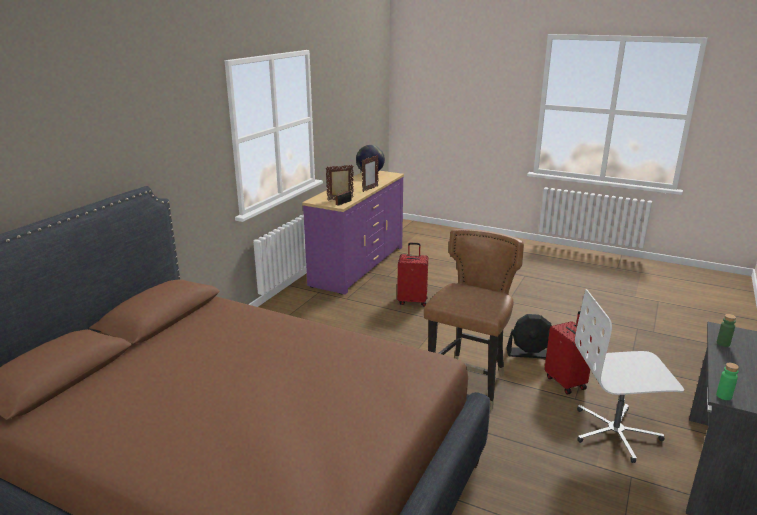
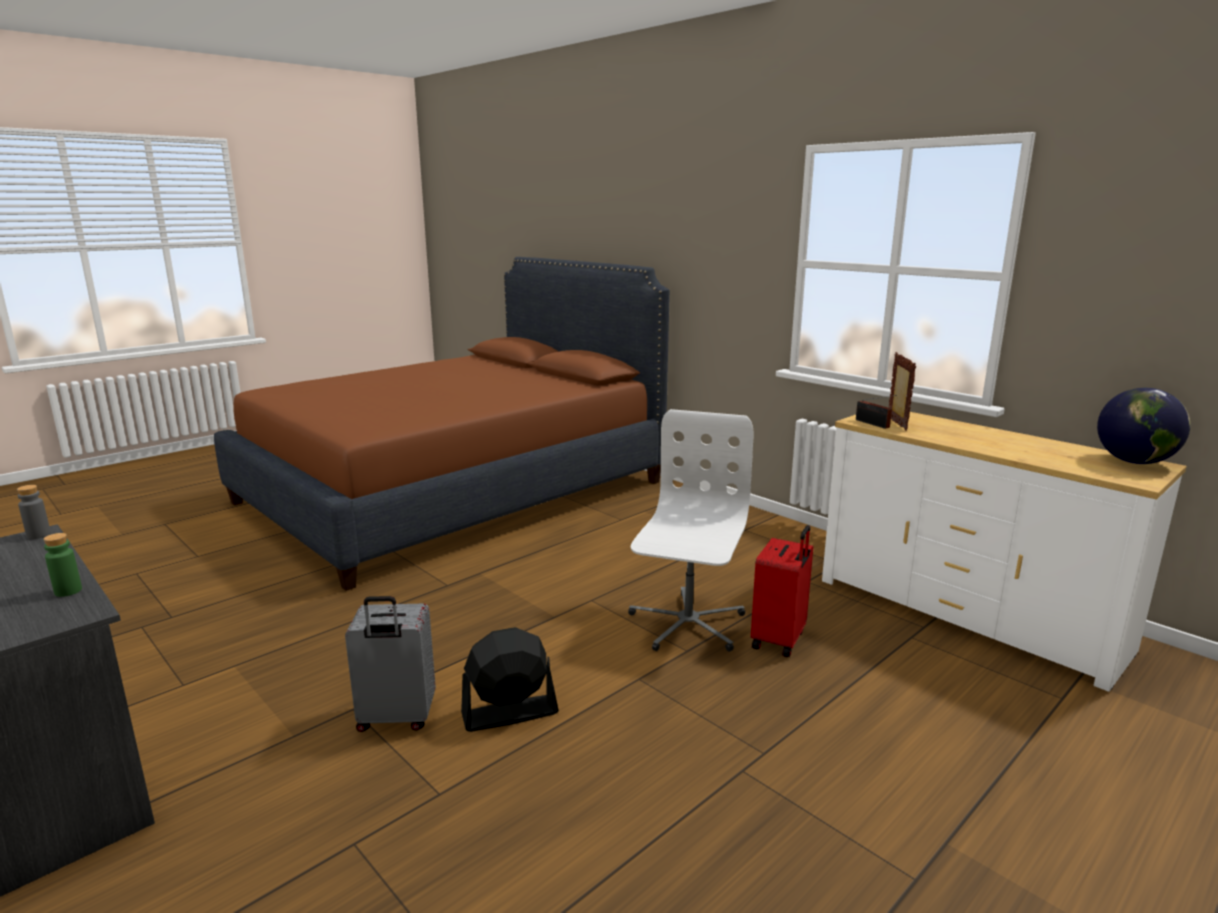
camera: 110 degrees right, 5 degrees down
(357, 266) = (966, 614): purple dresser -> white dresser
(370, 189) = (975, 447): picture frame -> none
(468, 385) = (482, 624): brown chair -> none
(530, 353) = (509, 713): black fan -> black fan turned 45 degrees clockwise
(566, 382) = (396, 718): red suitcase -> grey suitcase
(616, 432) = (249, 713): white office chair -> white office chair (686, 624)
(724, 396) = (38, 535): green bottle -> grey bottle

